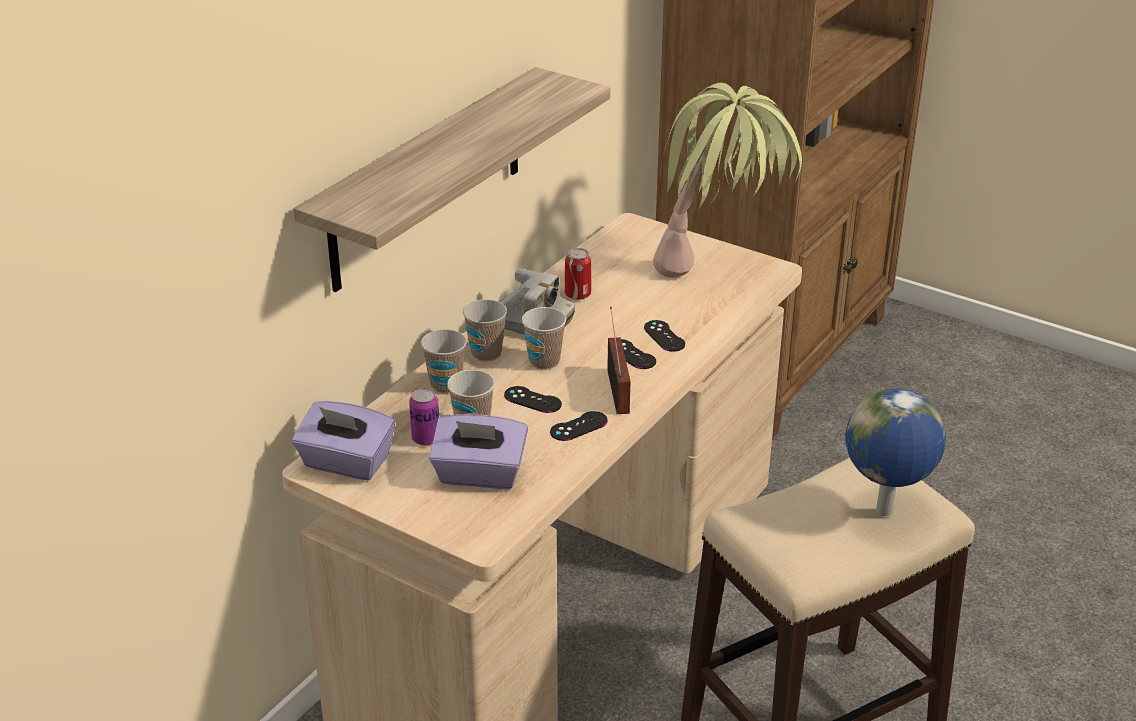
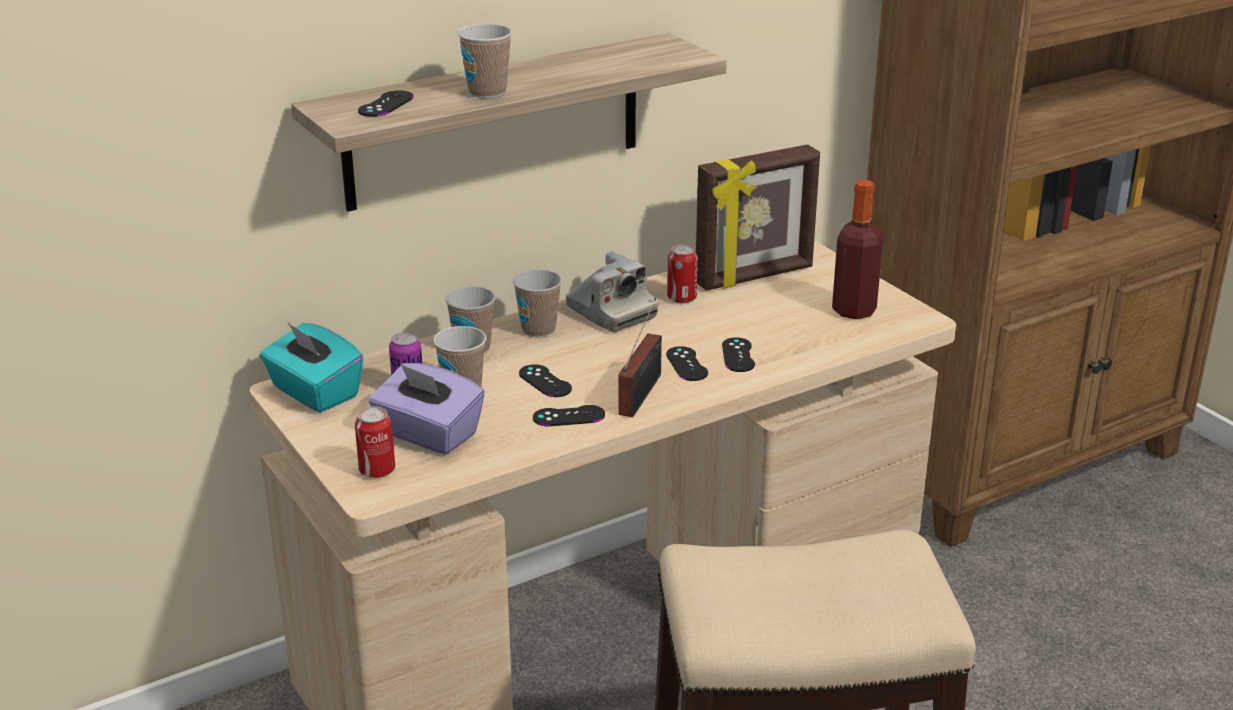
camera: 25 degrees right, 5 degrees down
(346, 463) = (314, 392): purple tissue box -> turquoise tissue box
(381, 192) = (386, 104): none -> black game controller
(466, 519) = (377, 470): none -> can
(544, 361) = (590, 350): cup -> cup (487, 92)
(619, 260) = (755, 277): none -> picture frame
(719, 274) = (854, 311): potted plant -> bottle
(885, 512) = (868, 599): globe -> none

